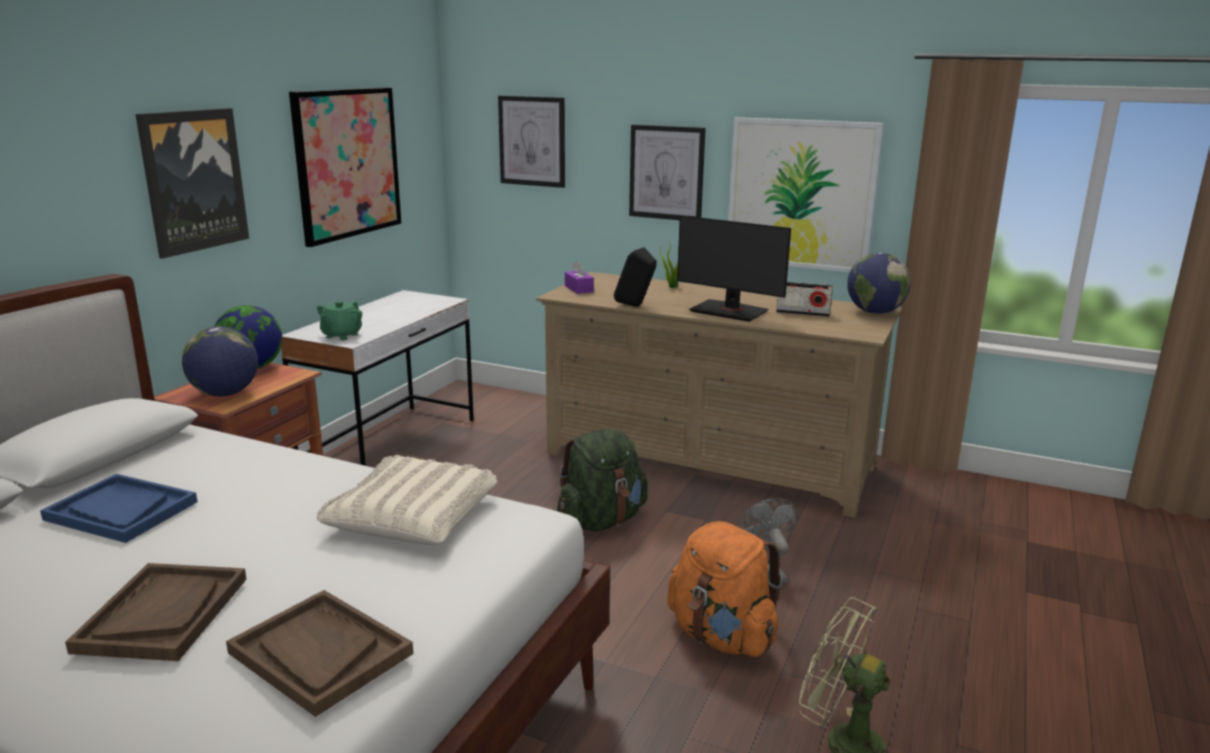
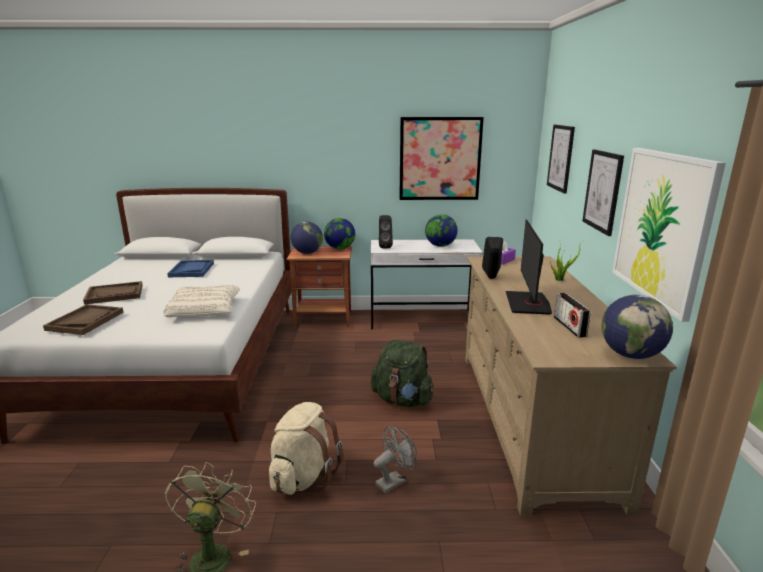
camera: 65 degrees right, 0 degrees up
(193, 181) = (333, 156): picture -> none
(341, 335) = (385, 247): green teapot -> black speaker
(400, 309) = (440, 246): none -> globe
(722, 636) = (303, 477): orange backpack -> beige backpack

